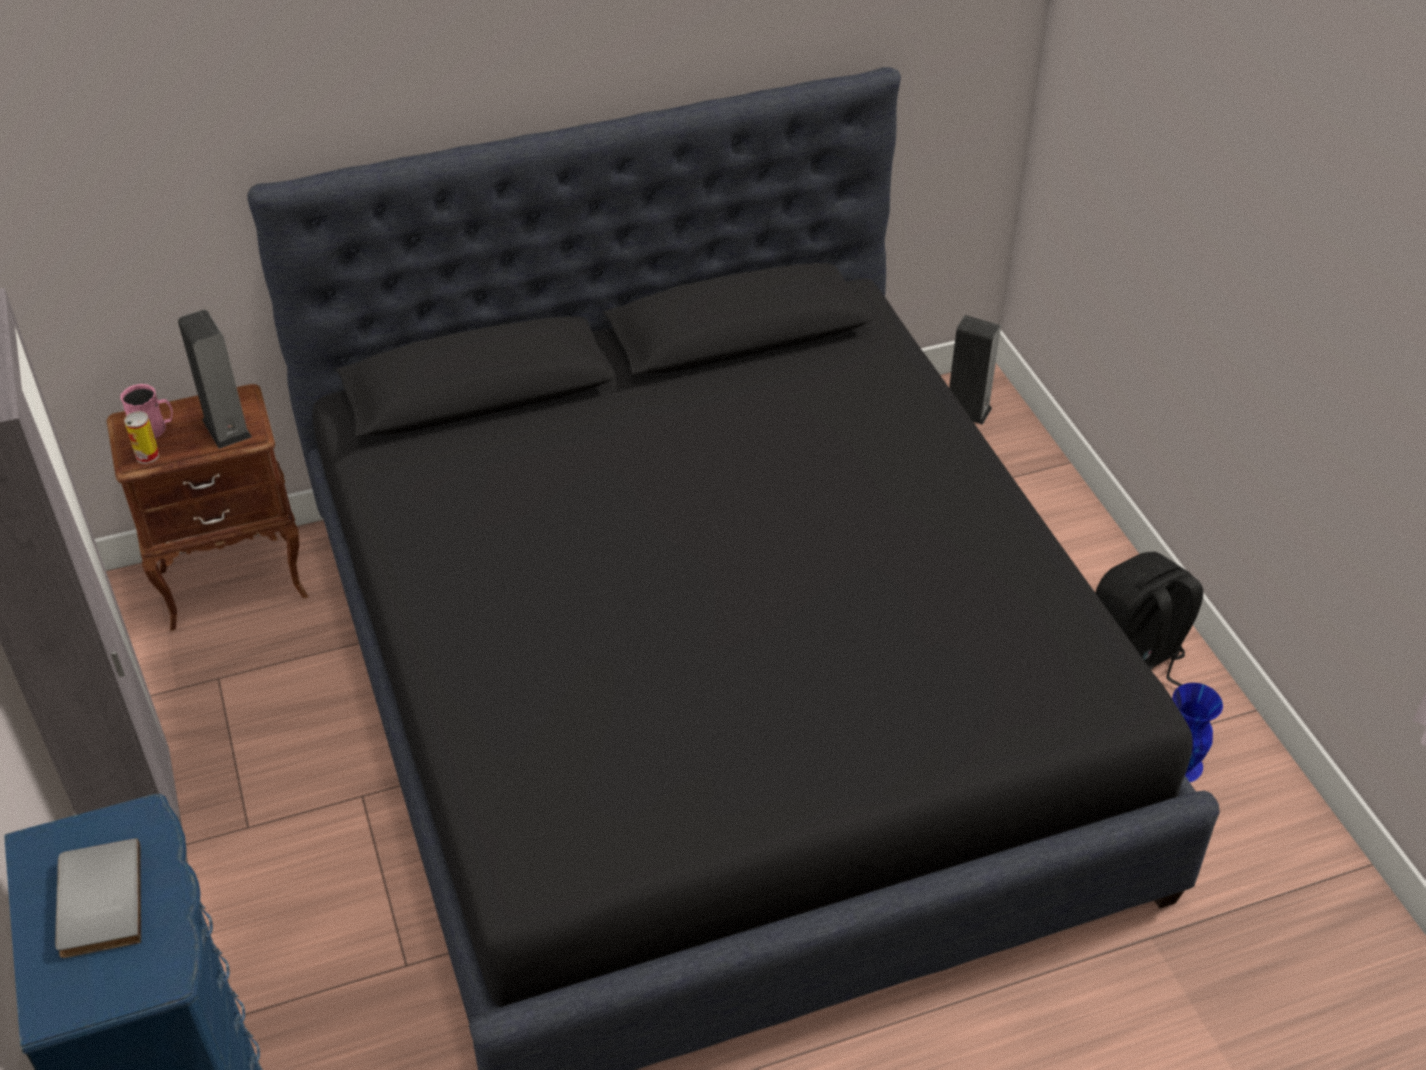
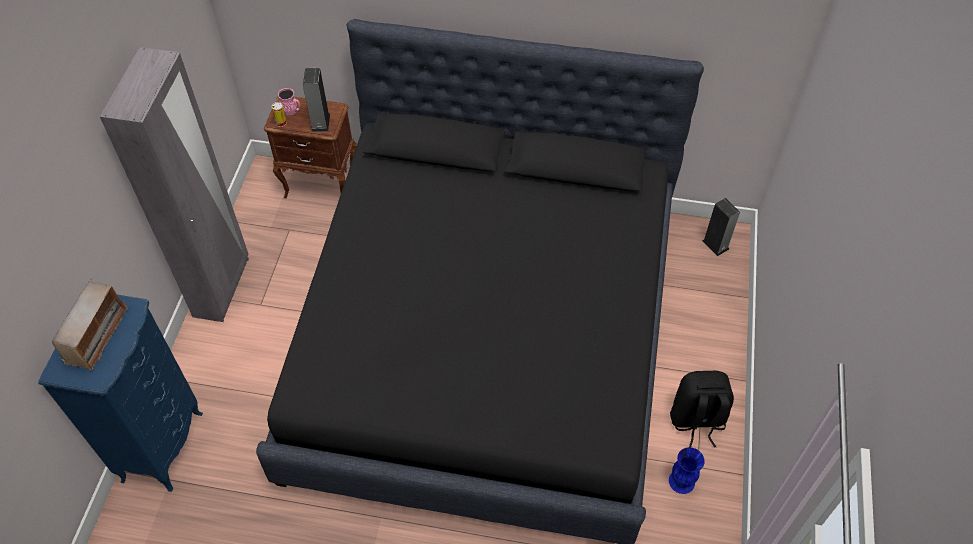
camera: 30 degrees right, 10 degrees up
(96, 902) = (97, 335): grey book -> radio

